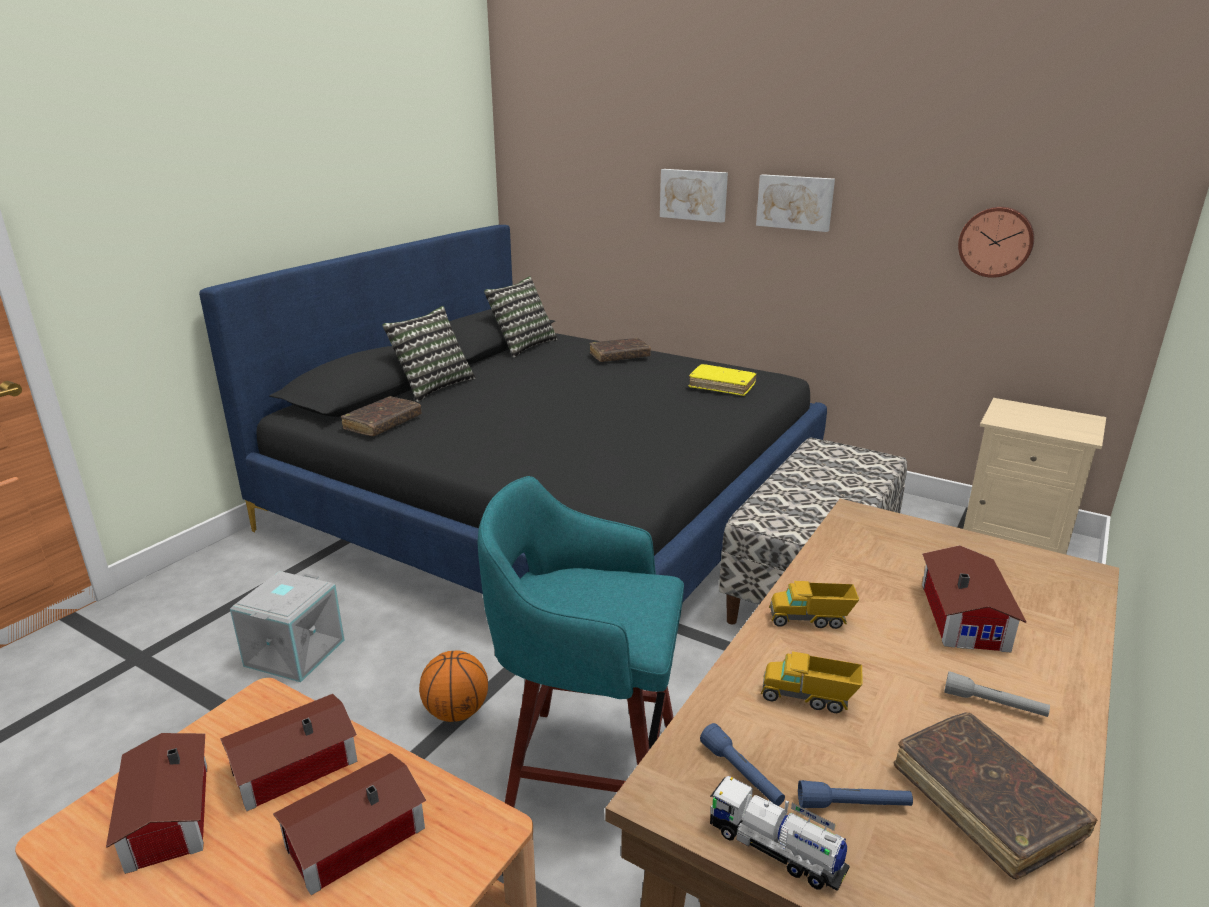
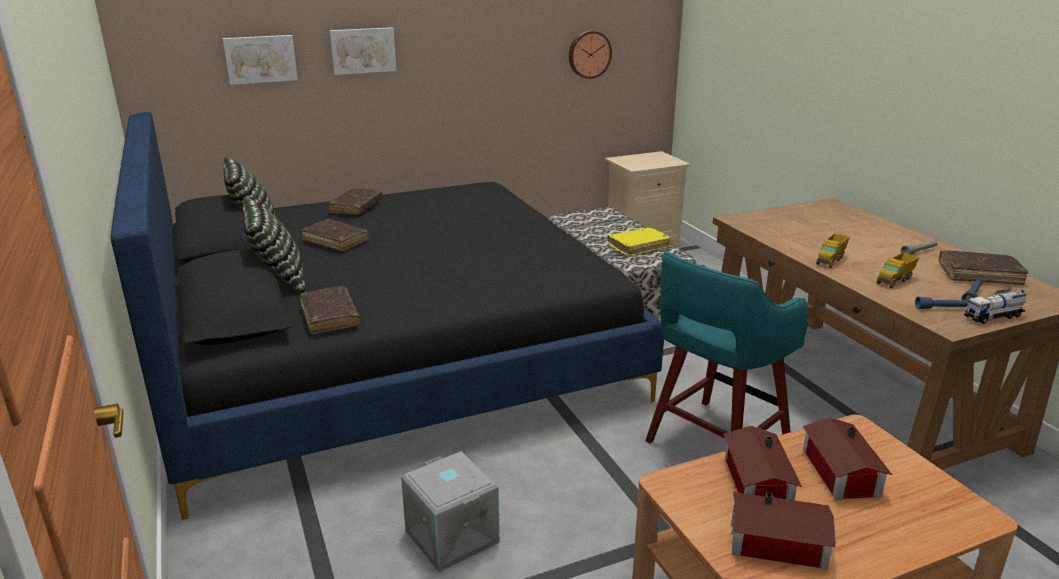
camera: 55 degrees left, 0 degrees up
(456, 712) = (613, 475): basketball -> none
(534, 375) = (335, 241): none -> brown book
(722, 386) = (474, 200): yellow book -> yellow book (638, 247)
(795, 202) = (452, 45): picture -> picture (260, 59)
(966, 615) = (849, 233): toy house -> none

